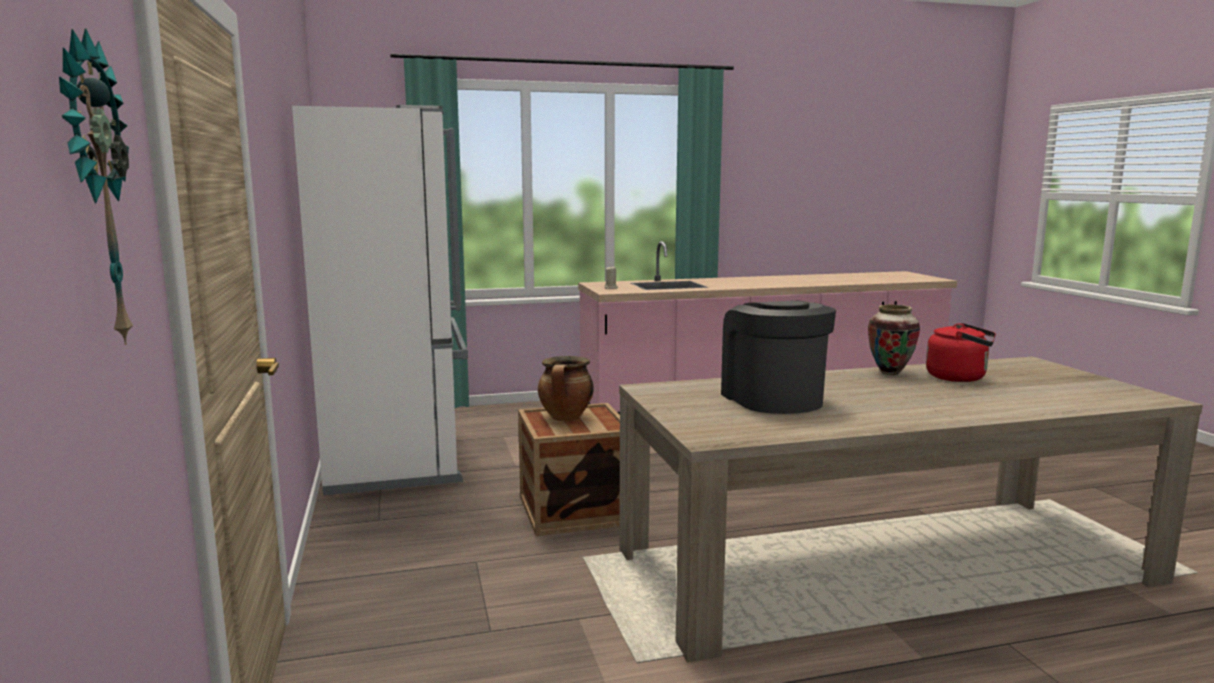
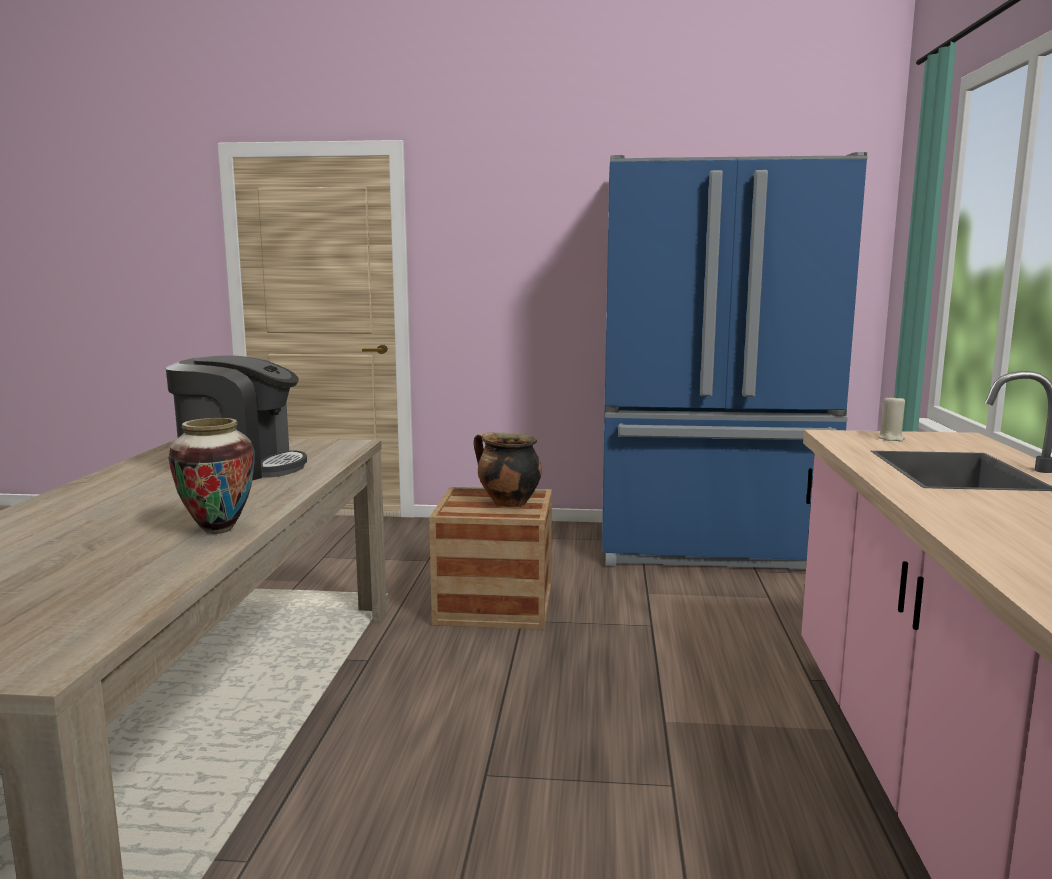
camera: 110 degrees right, 0 degrees up
(90, 193) = (154, 242): wall clock -> none
(398, 455) = (710, 548): white fridge -> blue fridge
(959, 378) = (114, 559): red kettle -> none

